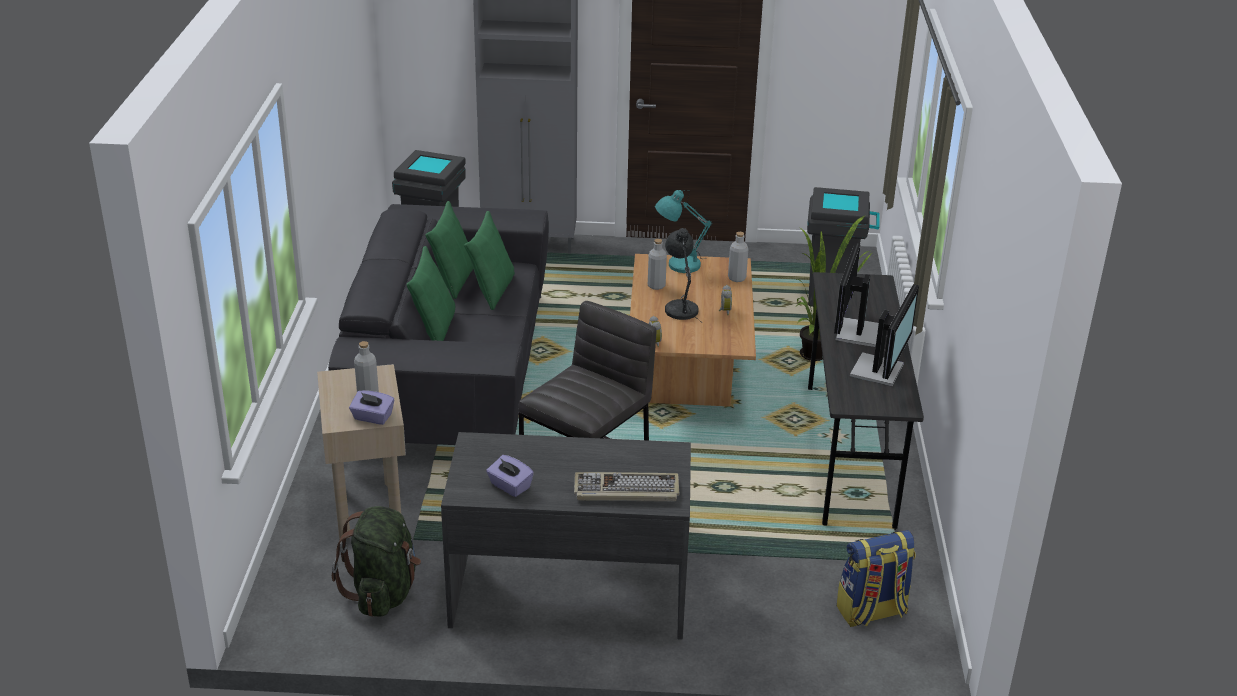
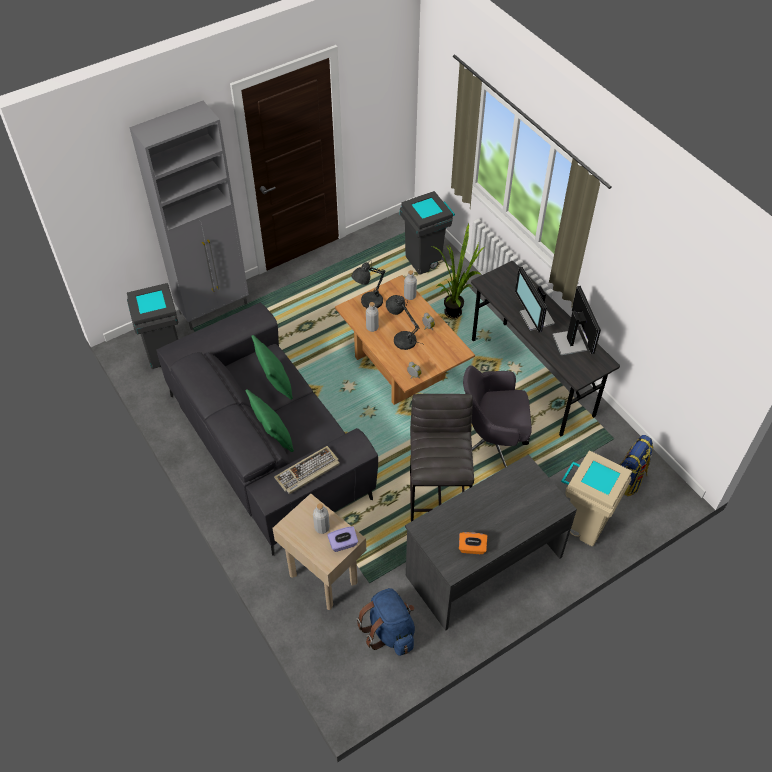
camera: 35 degrees left, 20 degrees up
(383, 592) = (389, 630): green backpack -> blue backpack
(453, 279) = (243, 387): green pillow -> none
(509, 486) = (472, 548): purple tissue box -> orange tissue box
(625, 490) = (530, 511): keyboard -> keyboard (307, 472)
(679, 265) = (369, 302): turquoise table lamp -> grey table lamp
(720, 490) = (492, 443): none -> grey office chair
(751, 622) = (582, 524): none -> beige trash can

